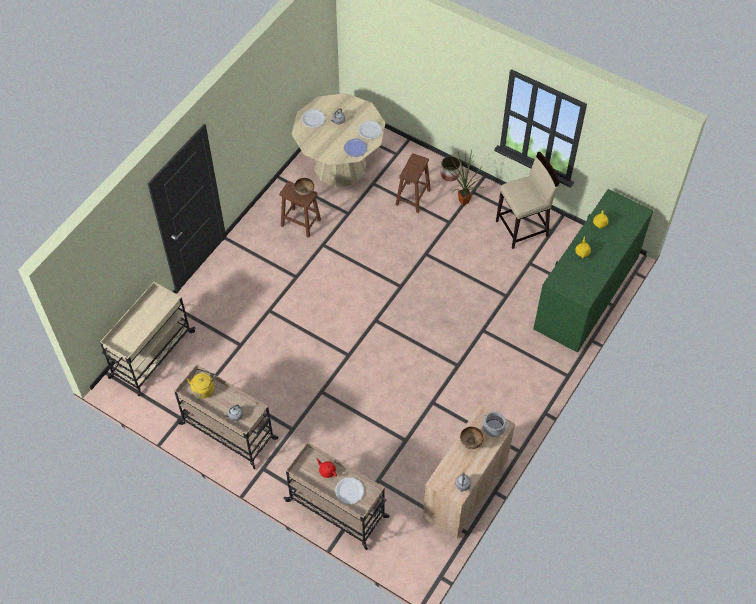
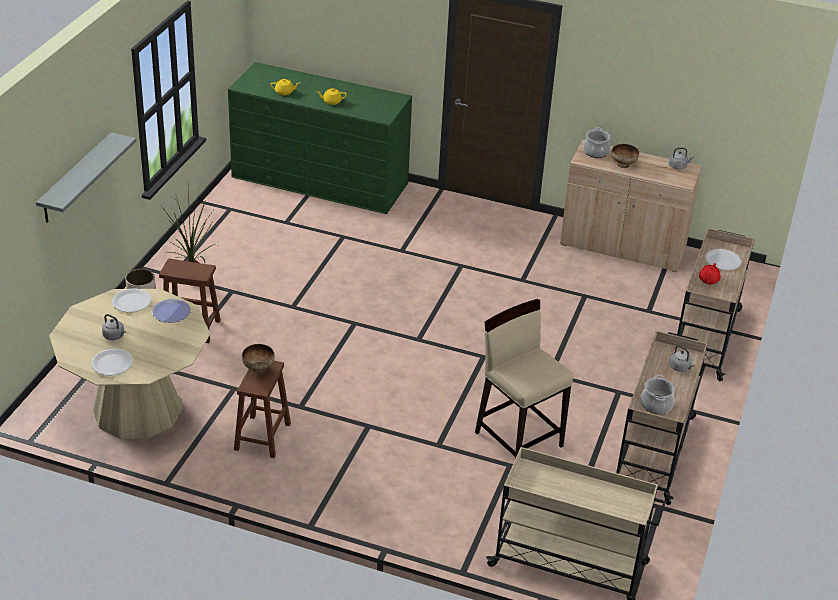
camera: 105 degrees left, 20 degrees down
(203, 388) = (656, 405): yellow kettle -> cooking pot
(433, 74) = (76, 178): none -> grey shelf
(522, 228) = (230, 230): beige stool -> beige stool (518, 438)

